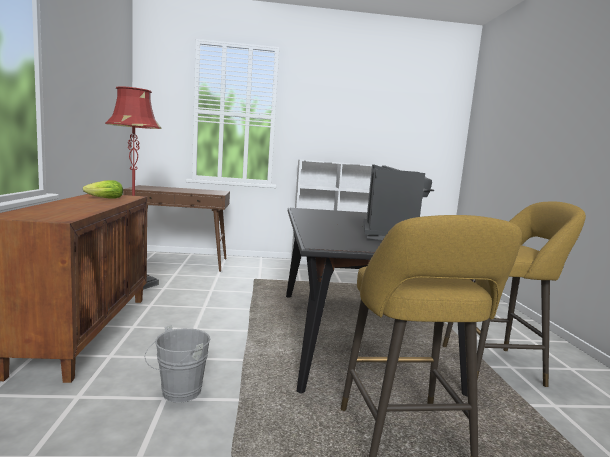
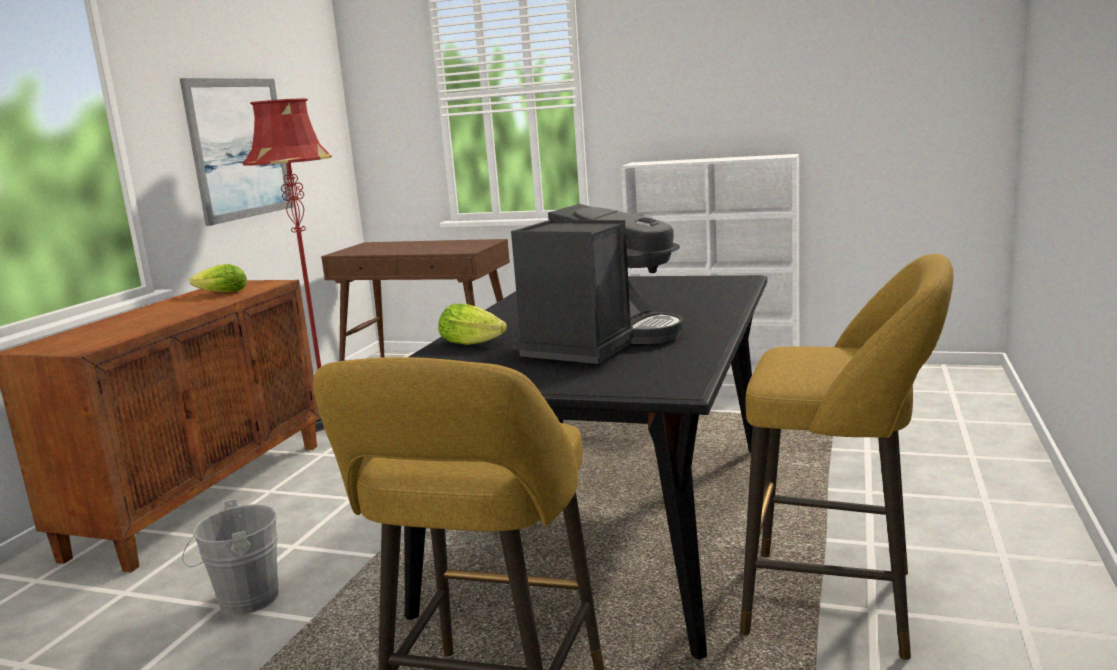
camera: 25 degrees right, 5 degrees up
(91, 115) = (240, 148): none -> picture
(325, 232) = (475, 343): none -> lettuce

